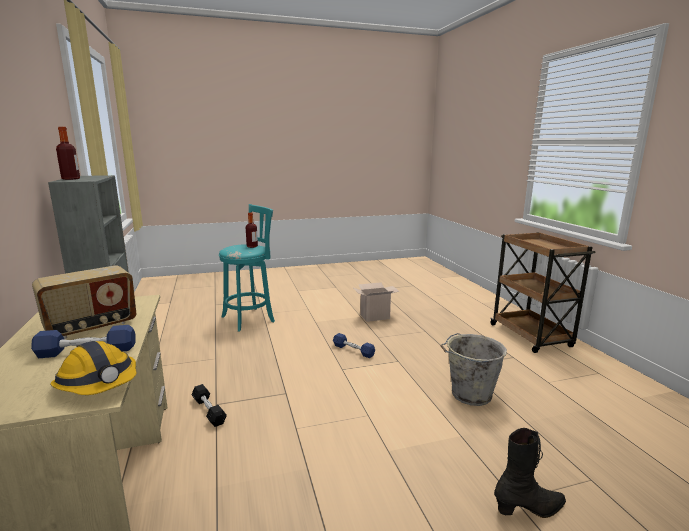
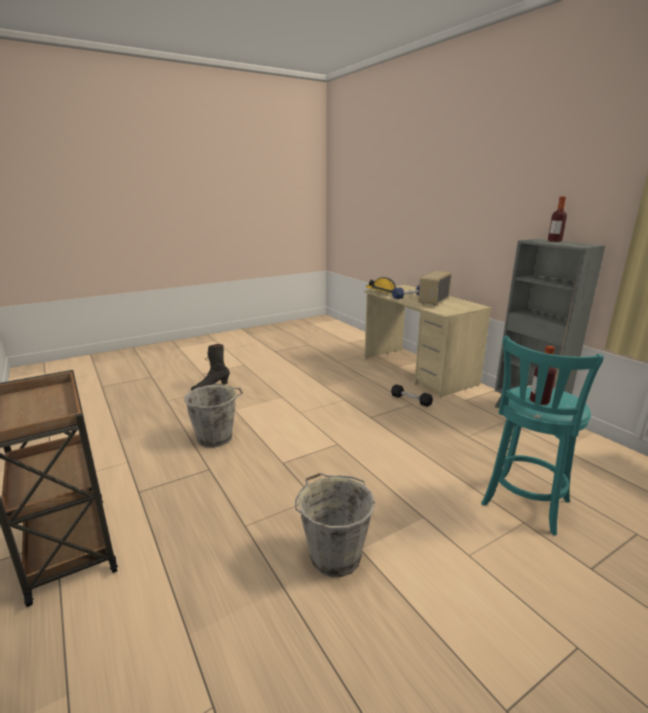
camera: 165 degrees right, 5 degrees up
(353, 350) = (337, 469): blue dumbbell -> none
(375, 316) = (334, 555): cardboard box -> grey bucket

